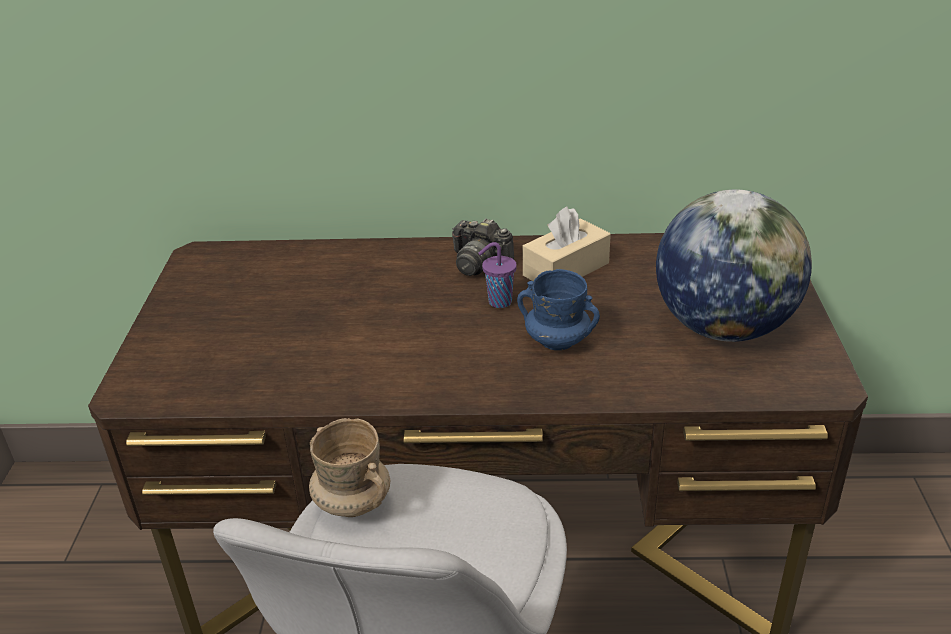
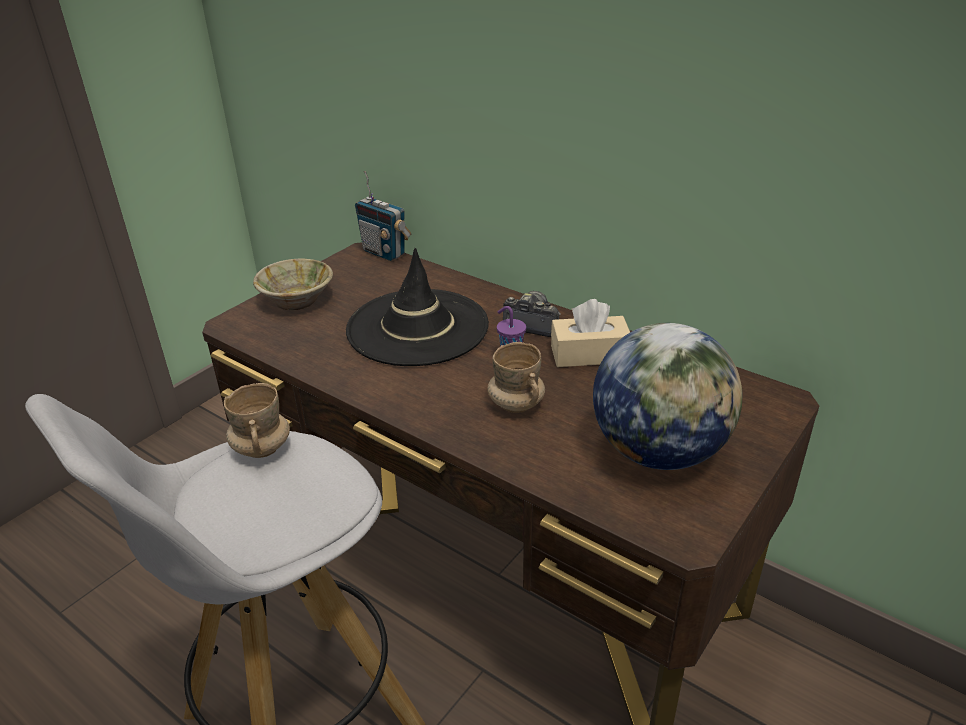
camera: 35 degrees right, 0 degrees up
(183, 334) = (297, 299): none -> beige bowl
(226, 248) = (384, 252): none -> radio
(366, 310) = (417, 327): none -> black hat
(479, 262) = (532, 324): camera -> camera turned 135 degrees clockwise
(557, 341) = (515, 404): blue mug -> beige mug

